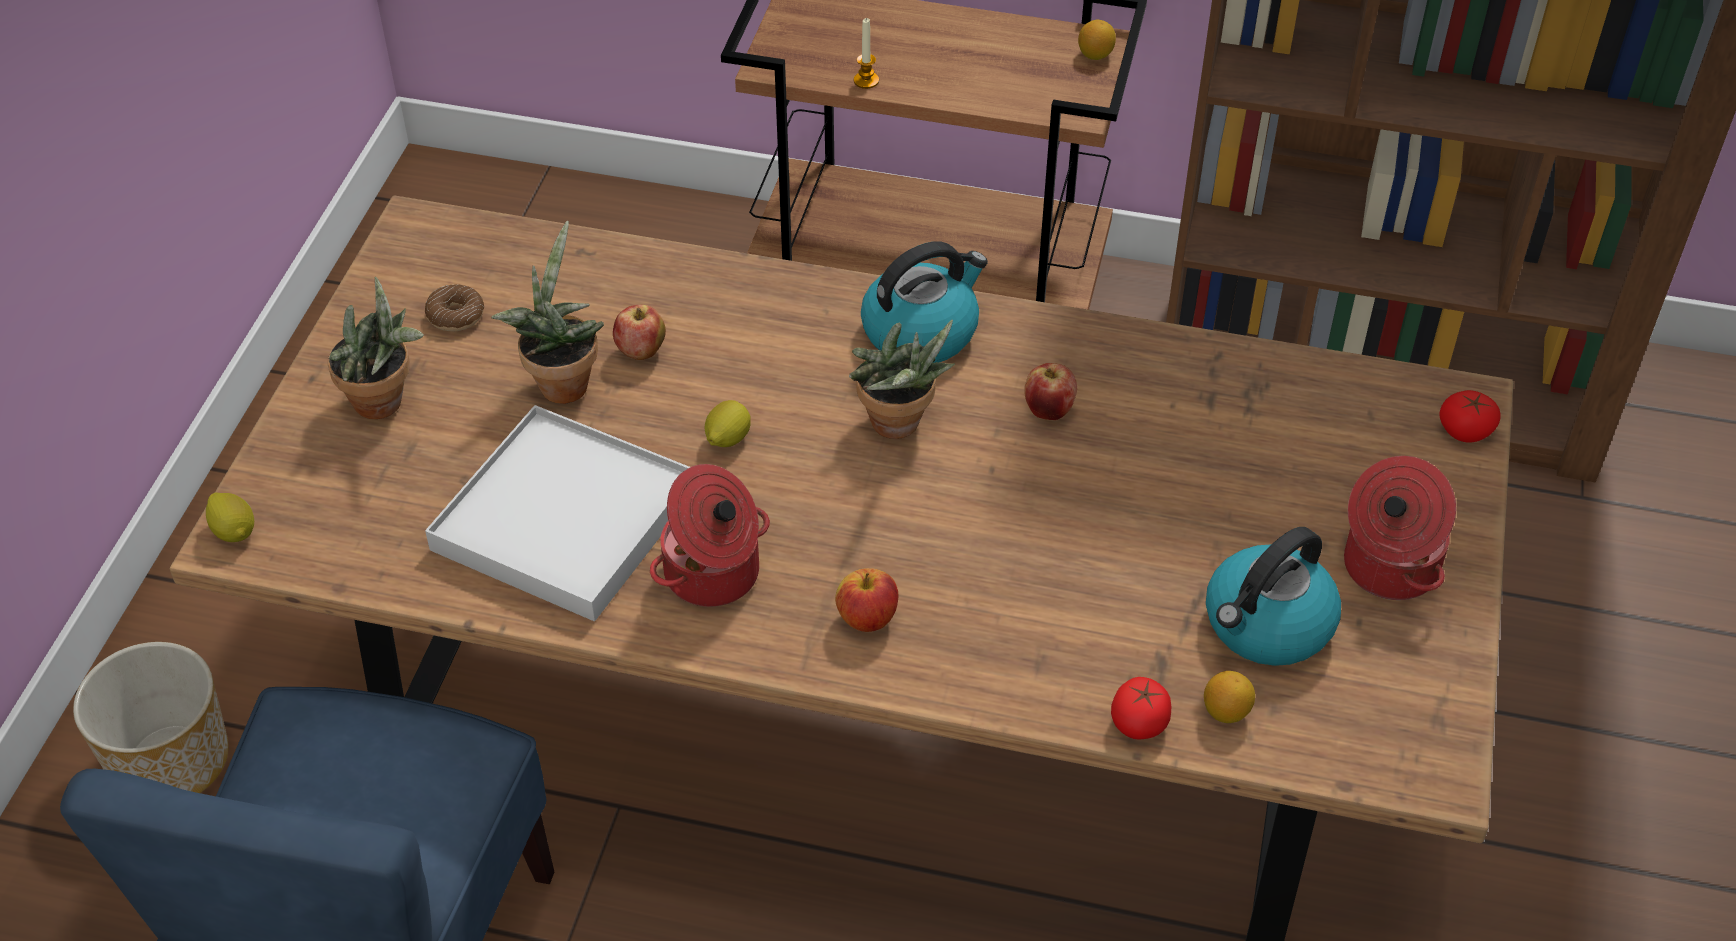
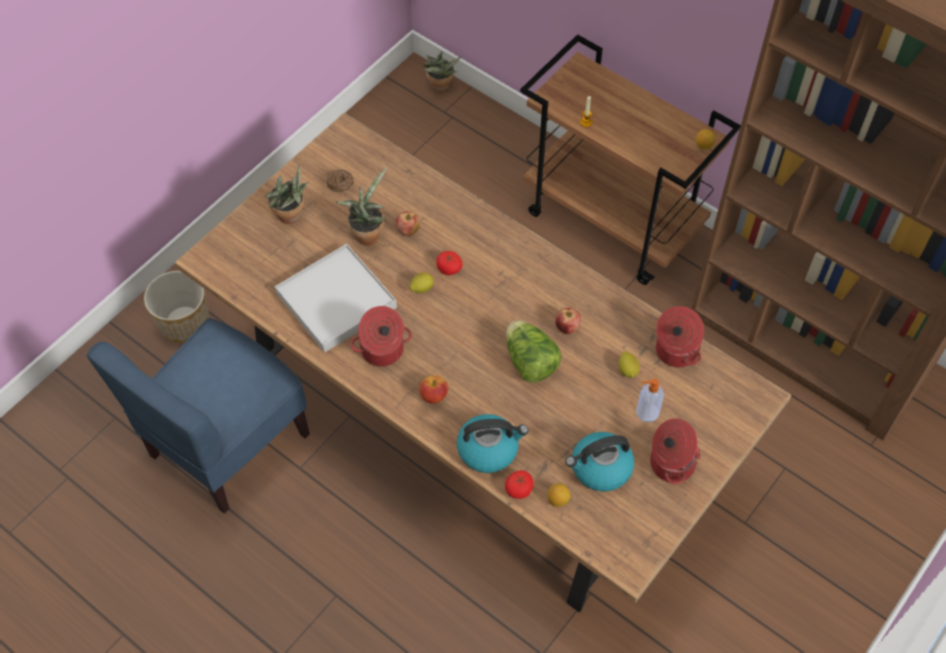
camera: 25 degrees right, 10 degrees up
(234, 531) = (206, 255): lemon -> lemon (628, 370)
(899, 427) = (497, 311): potted plant -> potted plant (440, 87)
(921, 331) = (533, 266): kettle -> kettle (489, 449)
(1016, 492) = (529, 362): none -> lettuce
(1268, 380) = (675, 351): none -> cooking pot
(1286, 499) = (646, 412): none -> soap dispenser
(1465, 430) = (750, 411): tomato -> tomato (449, 268)

